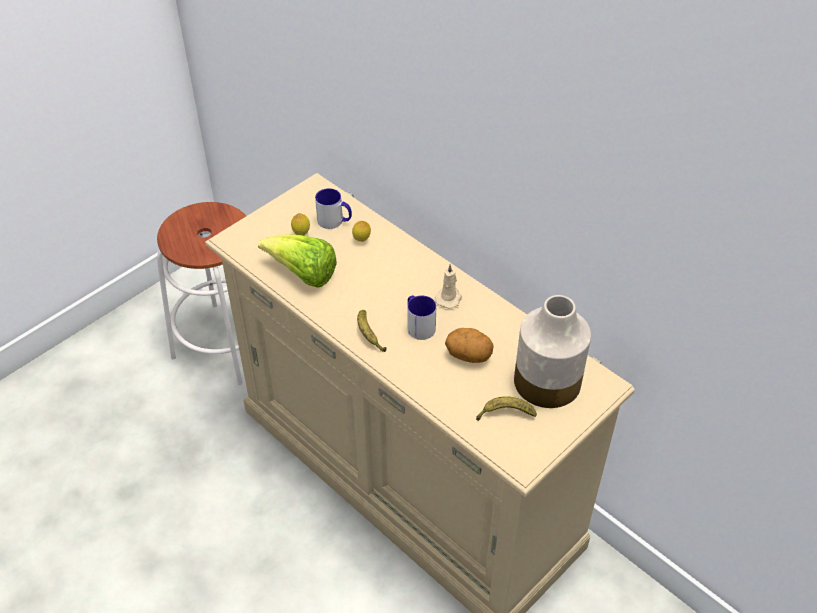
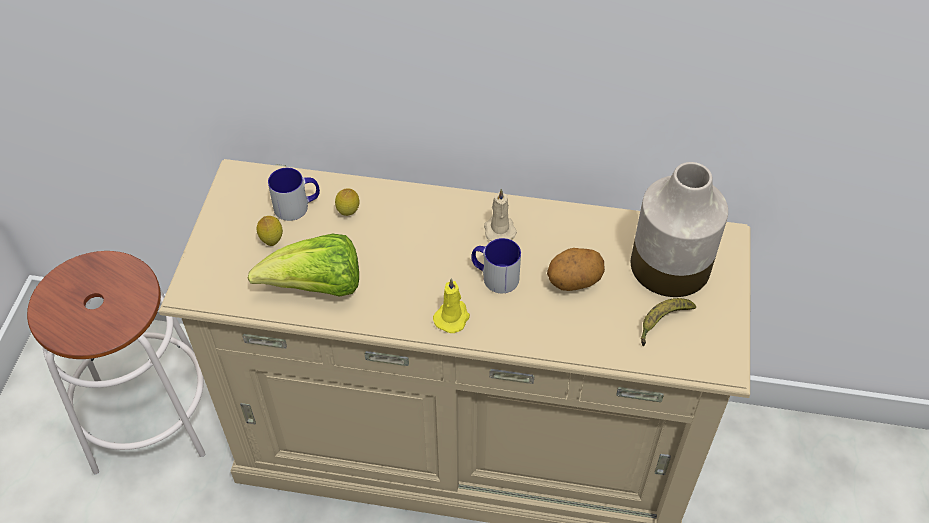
camera: 35 degrees left, 5 degrees up
(369, 335) = (452, 317): banana -> yellow candle

